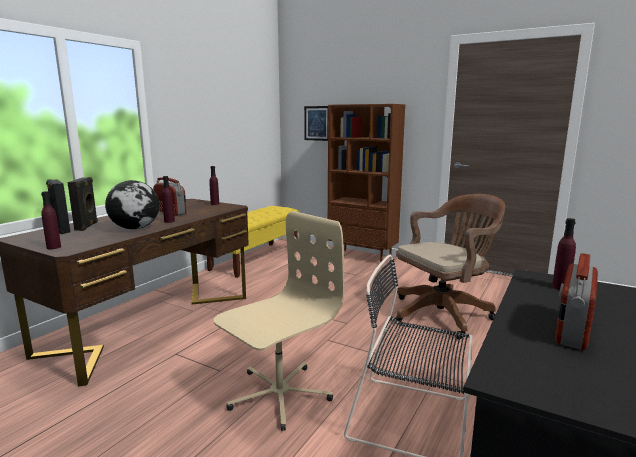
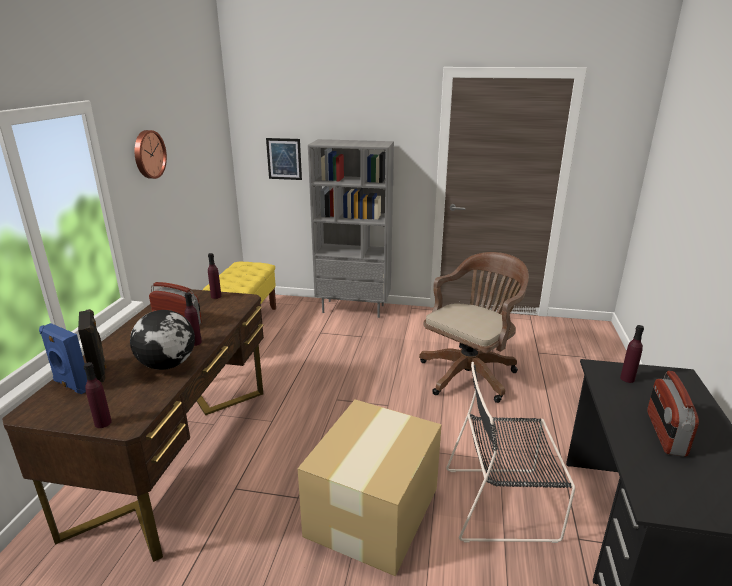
camera: 20 degrees left, 10 degrees up
(60, 230) = (71, 385): black speaker -> blue speaker
(191, 95) = (148, 154): none -> wall clock
(278, 394) = (374, 510): beige office chair -> cardboard box
(363, 256) = (354, 308): brown bookcase -> grey bookcase

